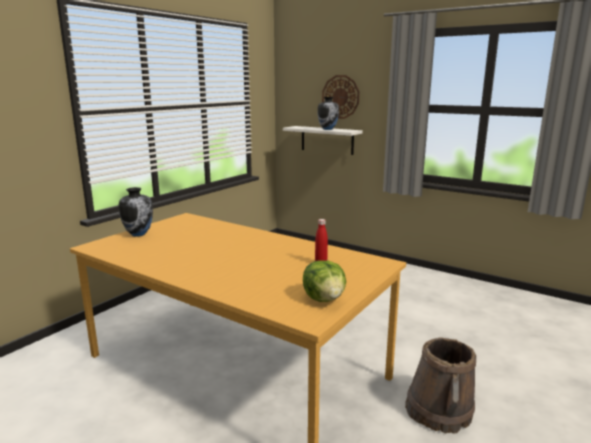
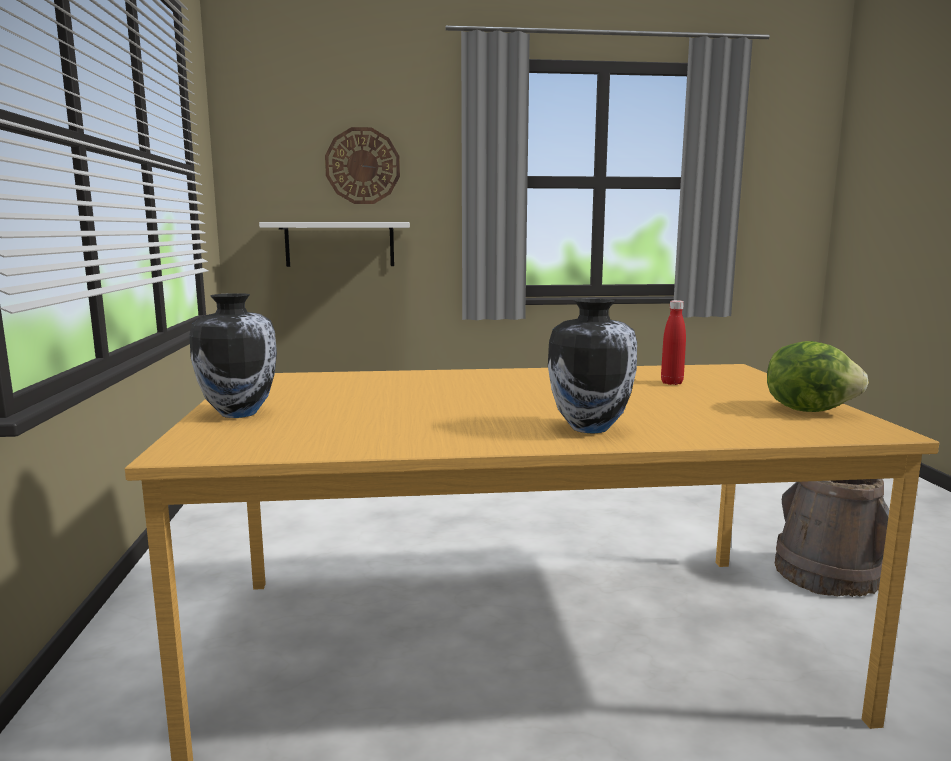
camera: 40 degrees left, 5 degrees down
(328, 129) = (353, 221): vase -> vase (590, 428)

